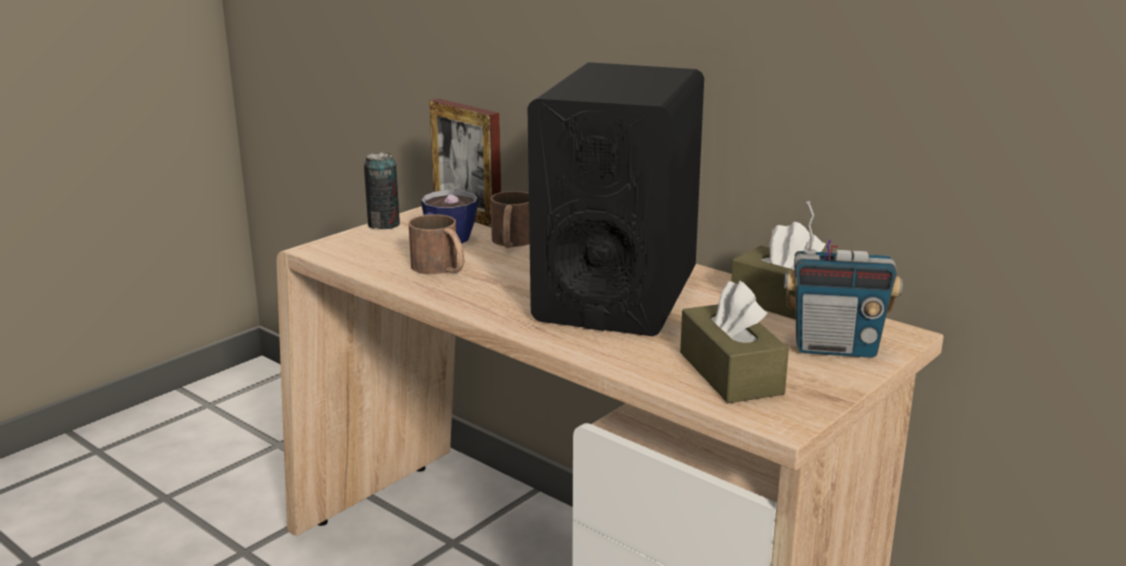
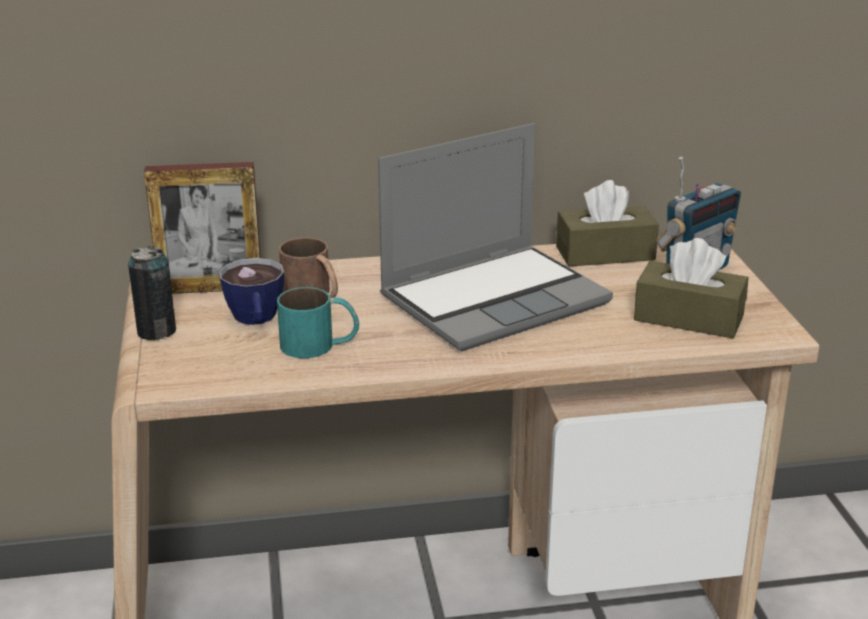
camera: 50 degrees left, 5 degrees up
(441, 269) = (320, 345): brown mug -> turquoise mug
(617, 294) = (495, 299): black speaker -> laptop

